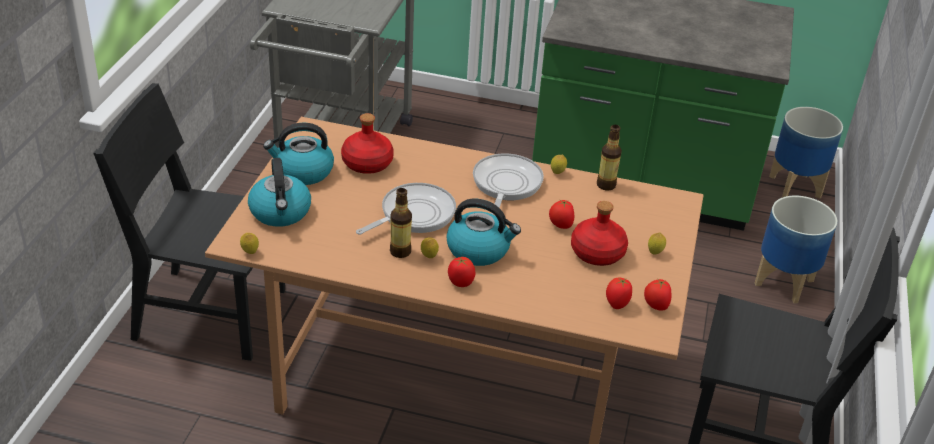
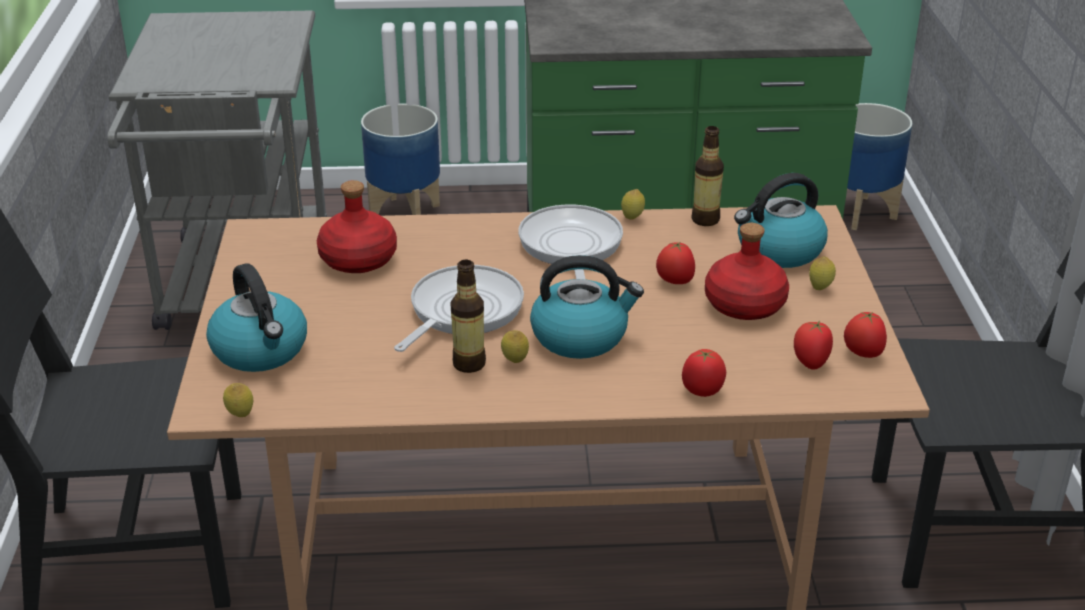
camera: 15 degrees left, 5 degrees down
(302, 172) = (267, 290): kettle -> kettle (778, 251)
(460, 283) = (579, 385): tomato -> tomato (702, 391)
(782, 282) = (906, 327): planter -> planter (403, 213)

